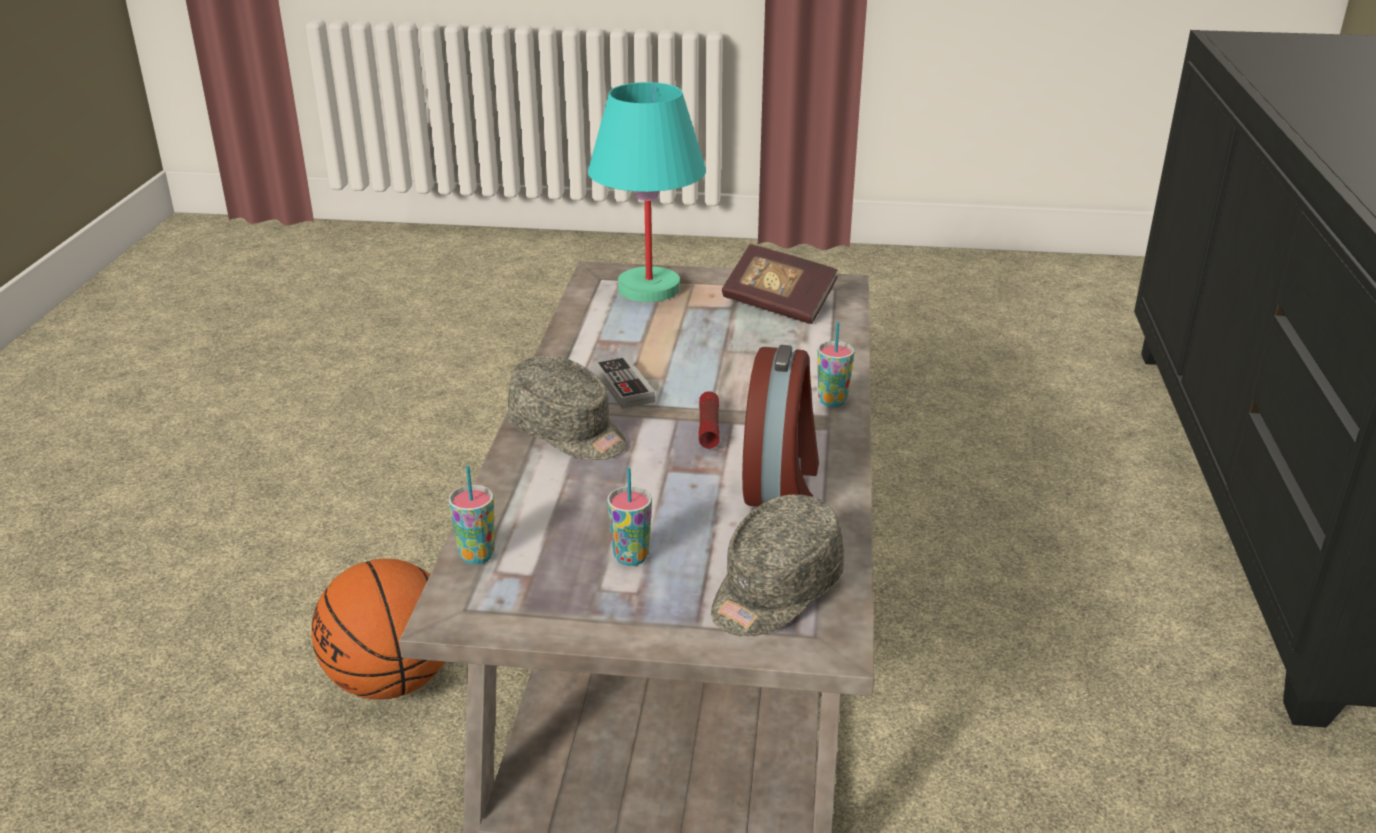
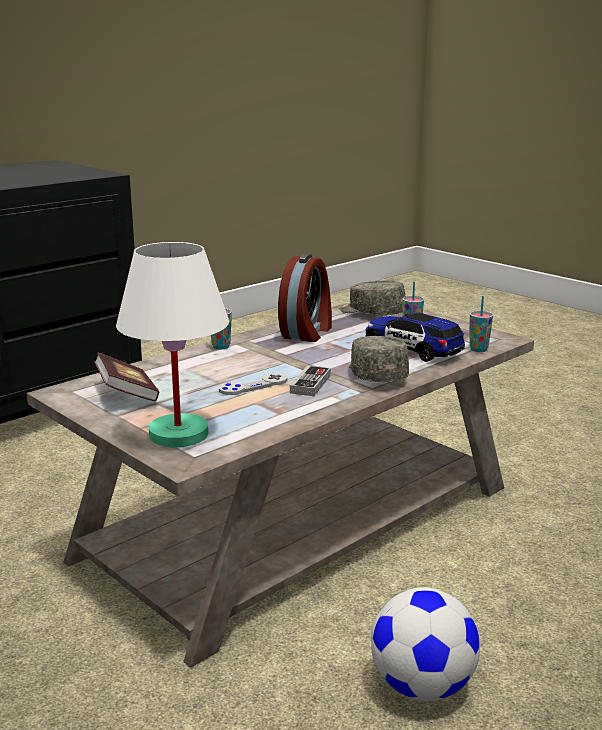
camera: 140 degrees left, 10 degrees down
(391, 680) = (494, 572): basketball -> none
(396, 526) = (421, 686): none -> football
(578, 508) = (412, 350): none -> toy car
(649, 289) = (179, 434): turquoise table lamp -> white table lamp
(681, 360) = (253, 386): none -> grey game controller
(708, 428) = (301, 356): flashlight -> none
(774, 591) = (371, 313): grey cap -> grey cap turned 135 degrees counterclockwise
(782, 482) = (307, 332): alarm clock -> alarm clock turned 150 degrees clockwise

